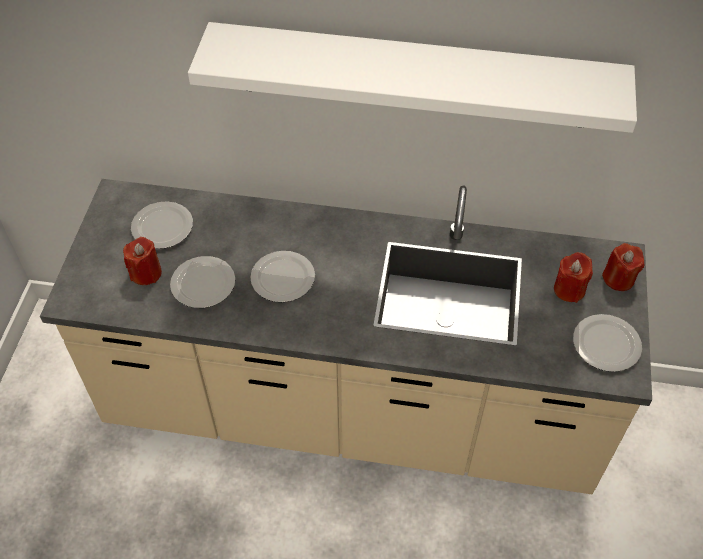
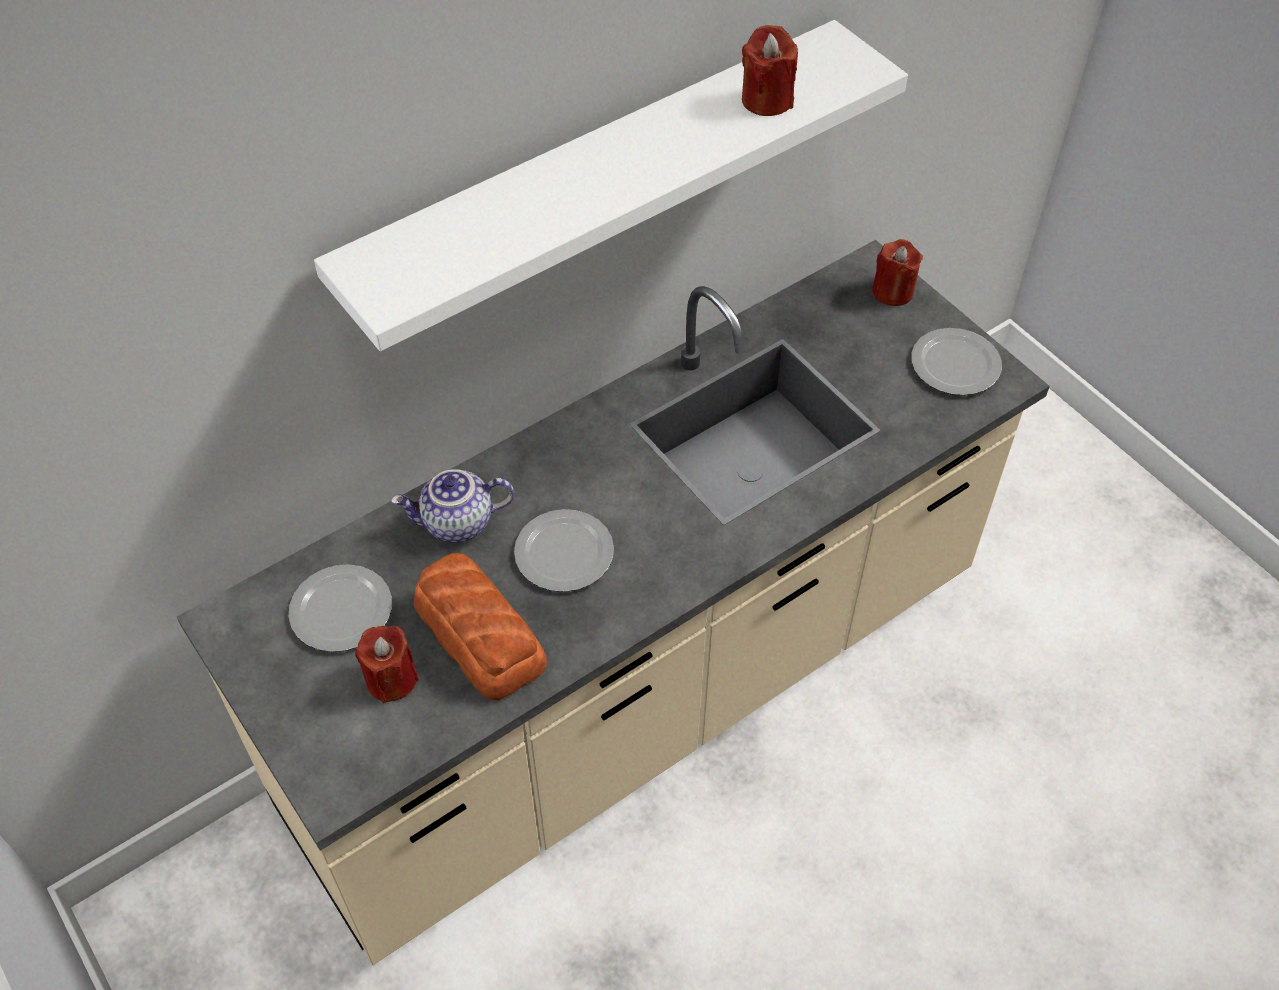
camera: 45 degrees left, 0 degrees up
(204, 283) = (479, 632): plate -> bread
(253, 227) = (457, 524): none -> teapot
(569, 289) = (862, 336): red candle -> red candle (767, 100)

